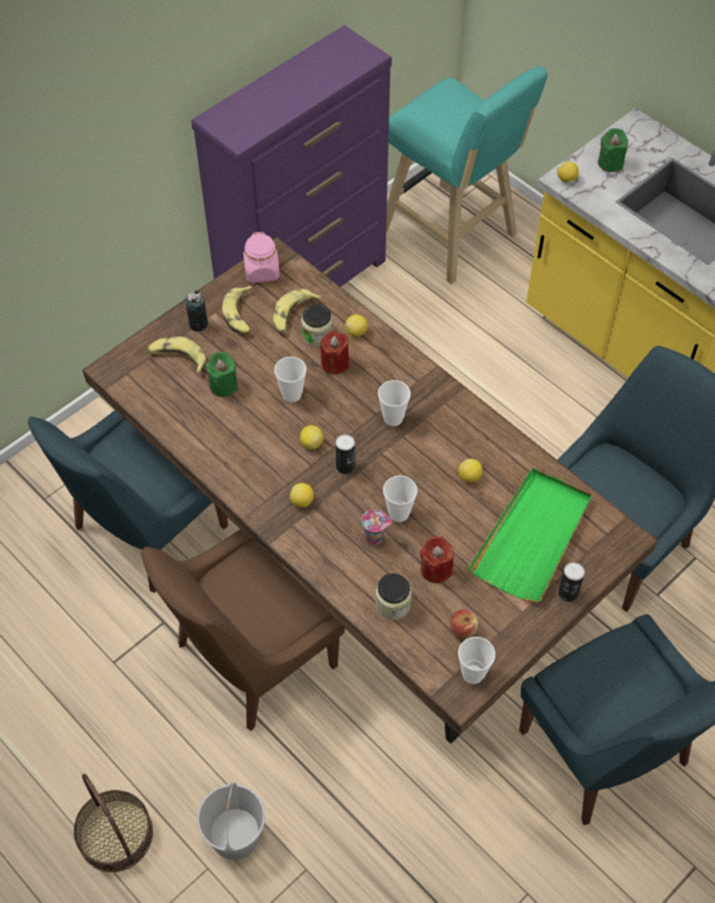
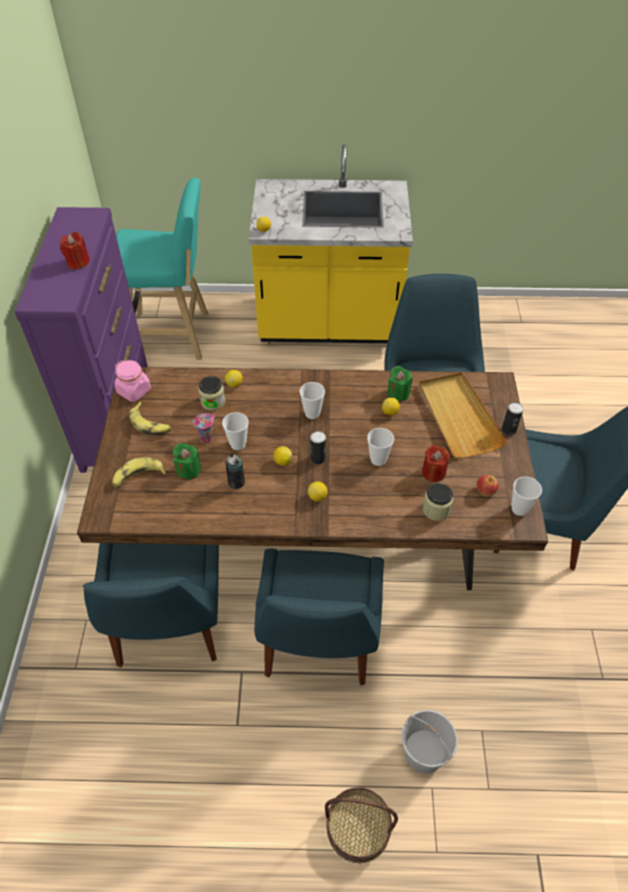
camera: 45 degrees left, 5 degrees down
(198, 324) = (128, 448): can -> can (236, 482)
(251, 658) = (318, 644): brown chair -> blue chair
(293, 315) = (184, 401): banana -> none
(335, 363) = (242, 409): red candle -> red candle (78, 262)
(375, 538) = (382, 483): cup -> cup (207, 438)
(532, 537) = (458, 417): green tray -> beige tray
(610, 163) = (276, 210): green candle -> green candle (398, 393)

